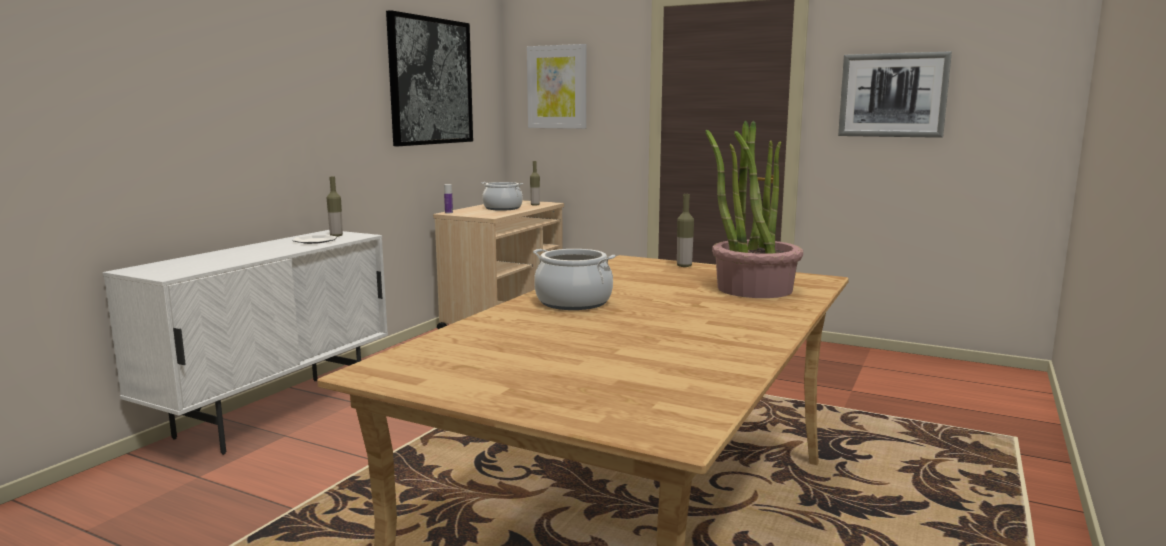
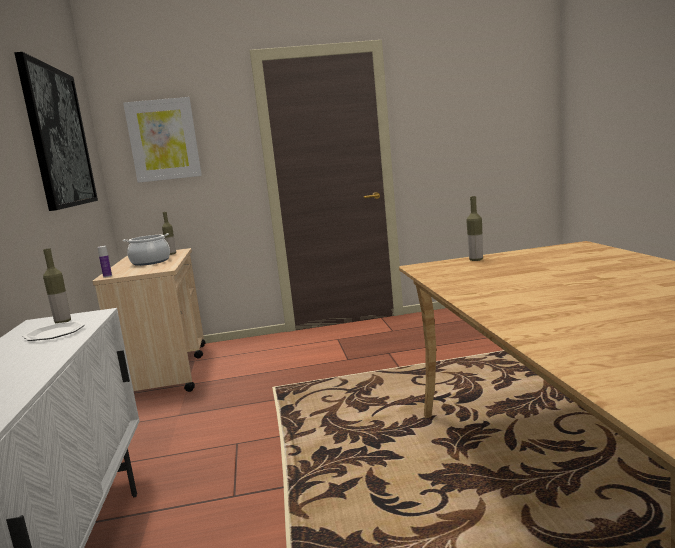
camera: 35 degrees left, 0 degrees up
(573, 302) = (530, 303): cooking pot -> none
(753, 289) = (581, 260): potted plant -> none
(893, 95) = (451, 121): picture -> none

